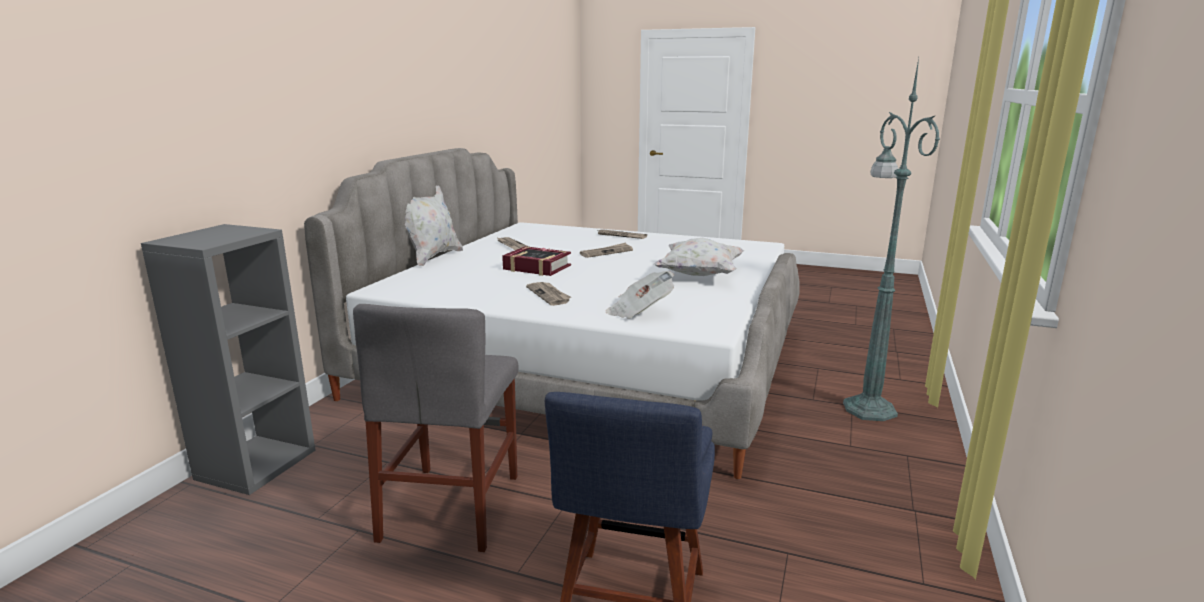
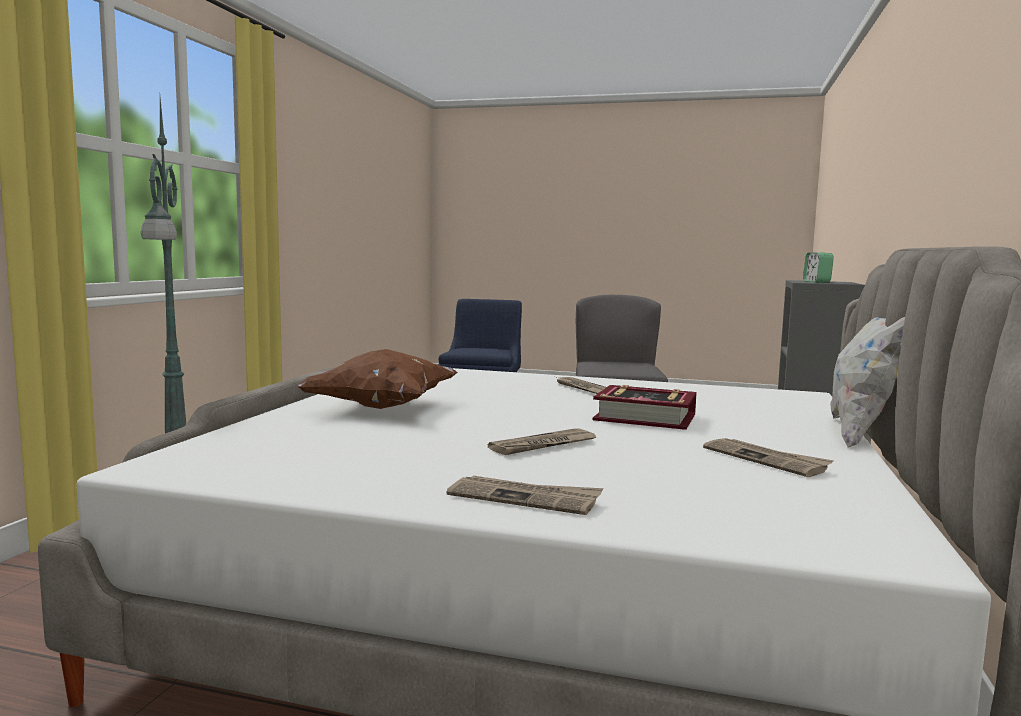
camera: 175 degrees right, 10 degrees down
(239, 231) = (816, 282): none -> alarm clock
(639, 312) = (477, 378): newspaper -> none
(699, 275) = (383, 407): white pillow -> brown pillow

